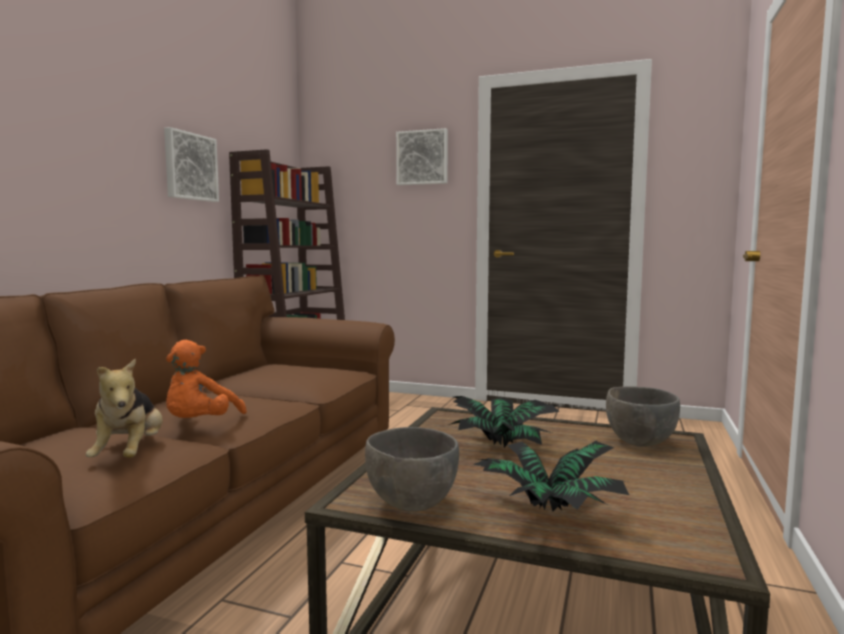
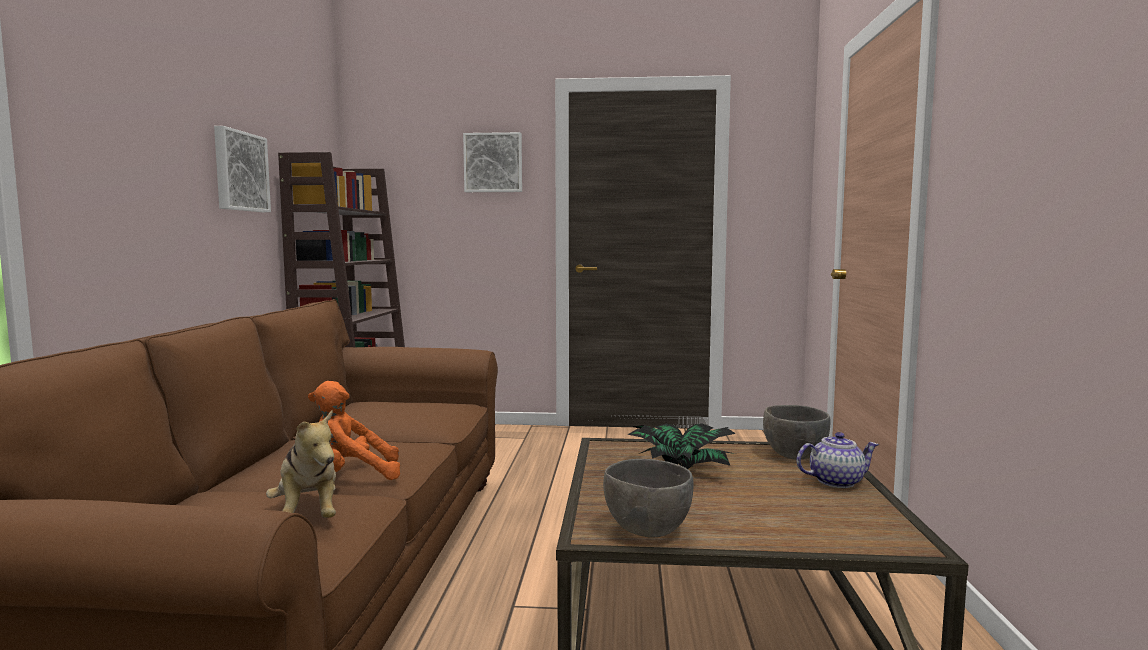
camera: 15 degrees left, 0 degrees up
(200, 425) = (351, 476): orange plush toy -> orange plush toy turned 75 degrees clockwise
(547, 512) = (767, 525): potted plant -> none
(666, 473) = (836, 481): none -> teapot

